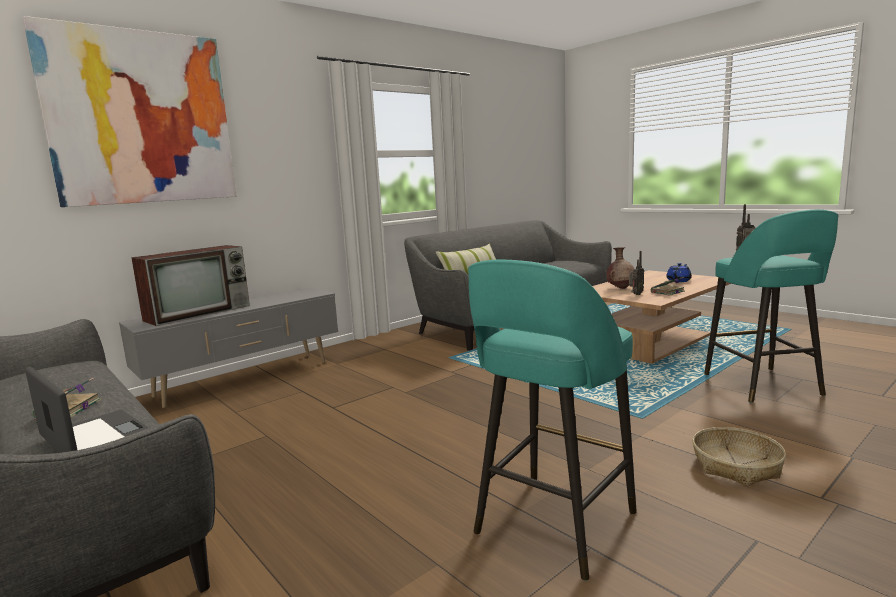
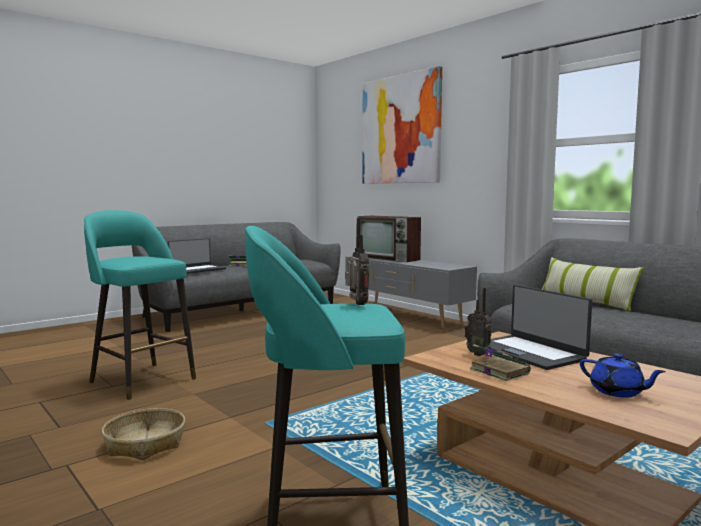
camera: 90 degrees right, 5 degrees down
(621, 288) = (529, 352): brown vase -> laptop

